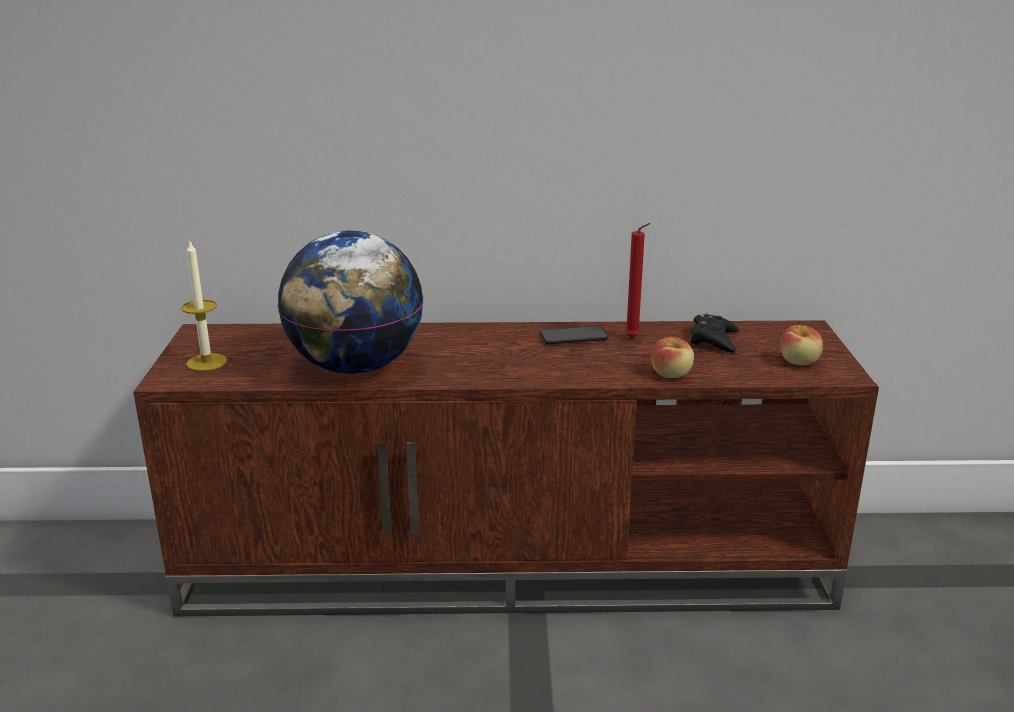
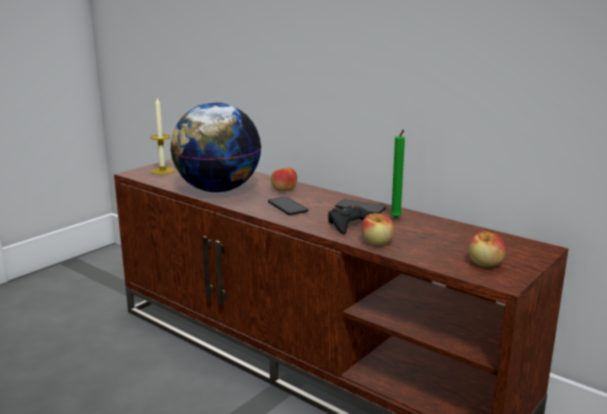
camera: 40 degrees right, 5 degrees down
(439, 340) = (283, 190): none -> apple
(493, 362) = (287, 207): none -> phone
(634, 338) = (396, 219): red candle -> green candle
(714, 340) = (449, 234): black game controller -> black game controller (350, 225)

